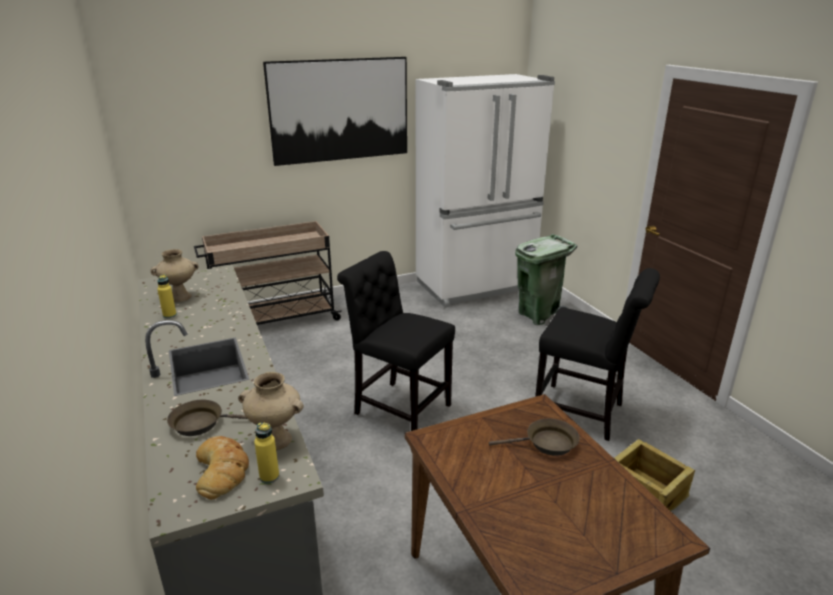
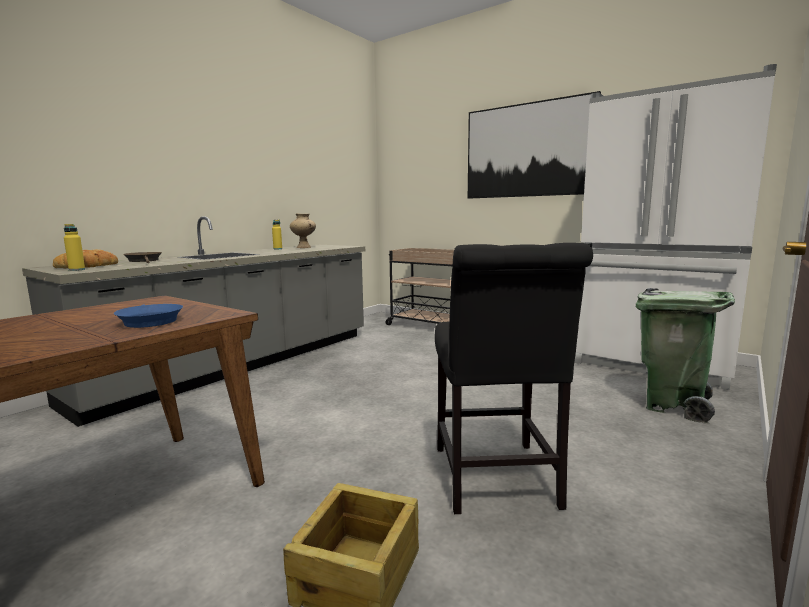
camera: 60 degrees right, 15 degrees down
(277, 439) = (123, 267): beige vase -> none
(398, 408) = (377, 386): black chair -> none
(547, 443) = (149, 321): brown frying pan -> blue frying pan

